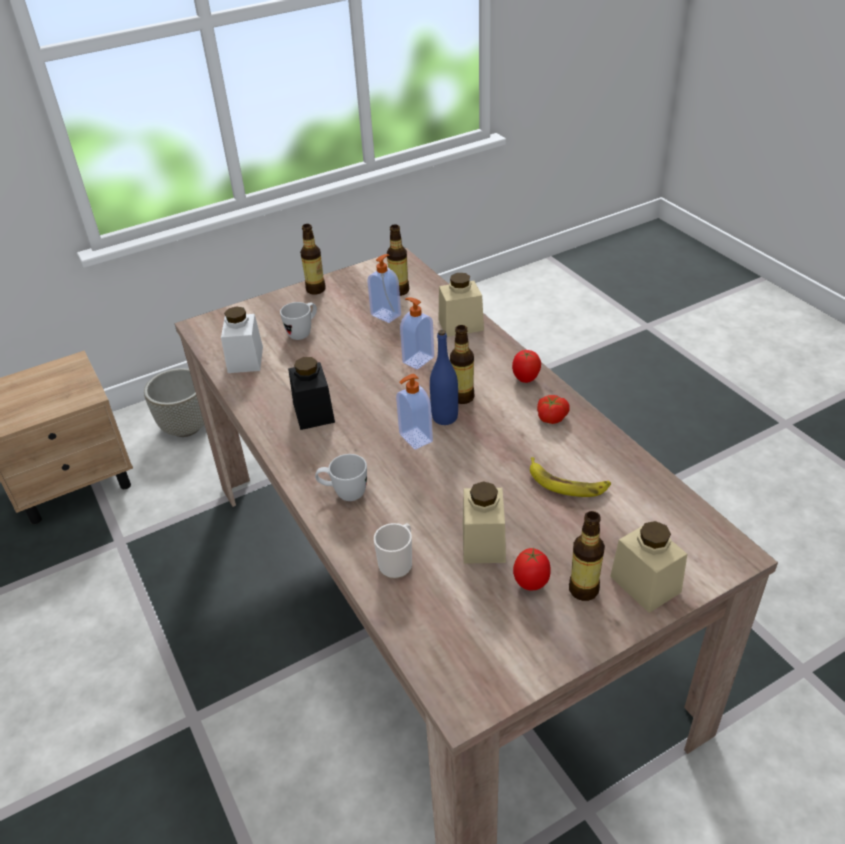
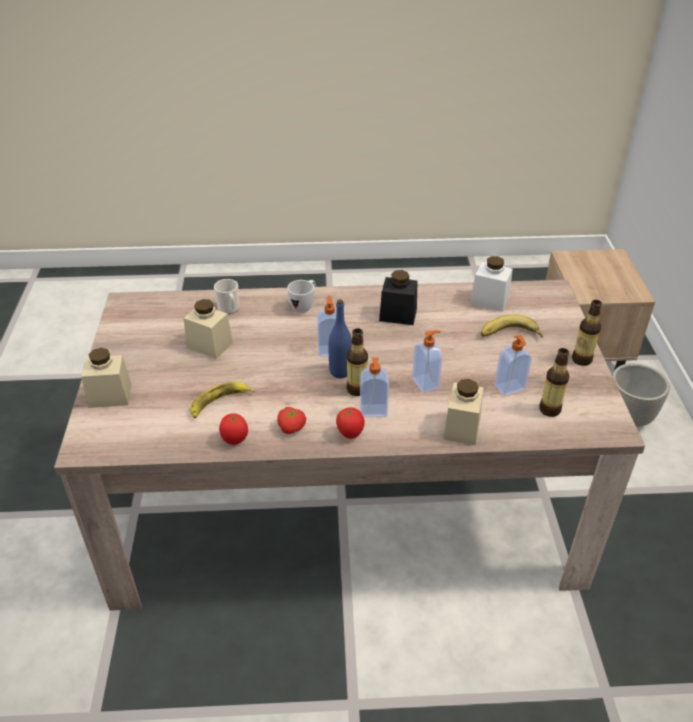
camera: 115 degrees right, 0 degrees up
(303, 332) = (510, 335): white mug -> banana
(484, 376) = (373, 411): none -> soap dispenser
(531, 583) = (162, 351): tomato -> tomato (235, 440)
(583, 589) = (135, 369): bottle -> none

